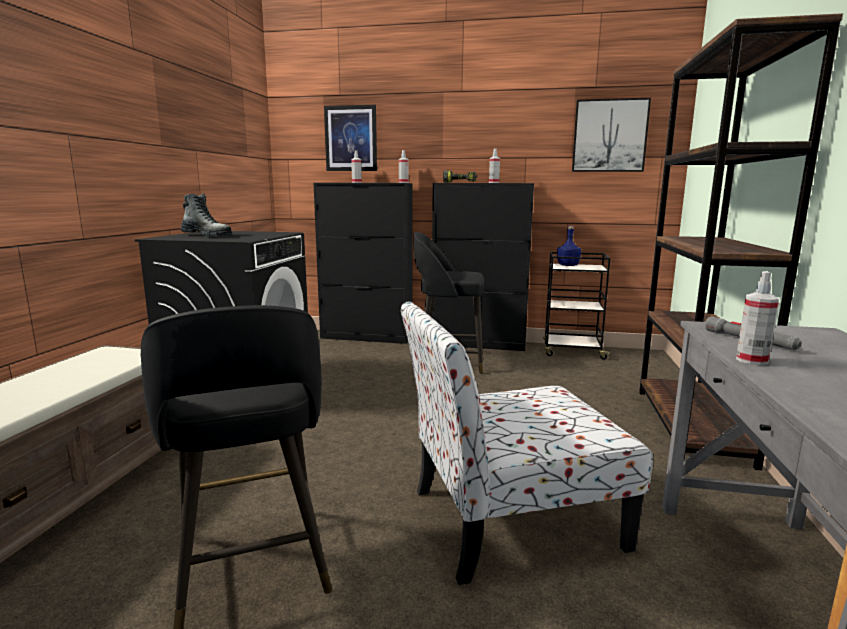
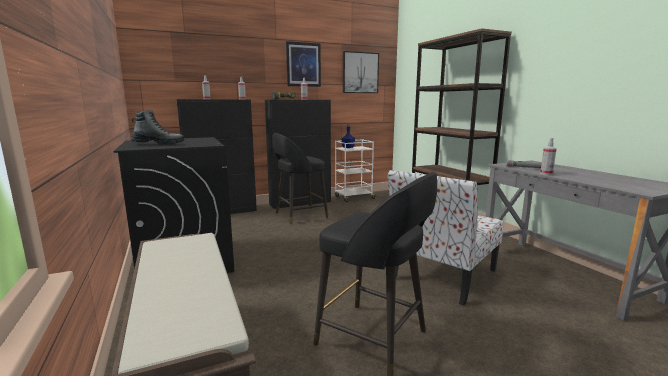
camera: 35 degrees left, 0 degrees up
(351, 138) = (196, 66): picture -> picture (303, 64)
(572, 351) = (353, 197): black cart -> white cart

